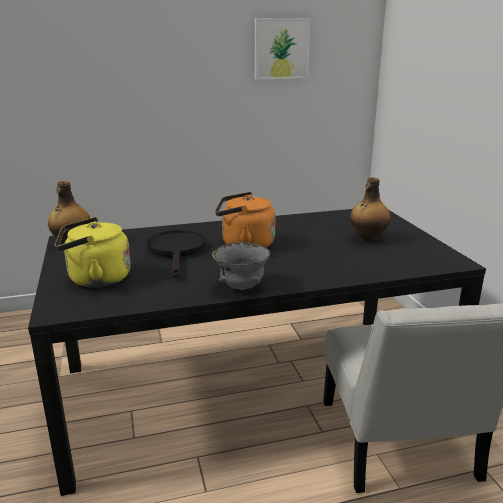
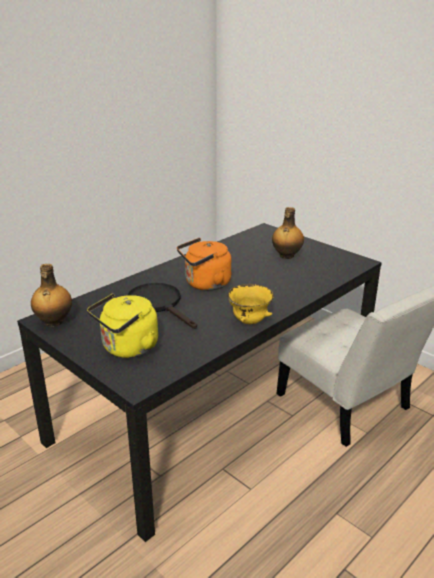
camera: 30 degrees left, 5 degrees up
(241, 287) = (249, 321): grey bowl -> yellow bowl
(281, 49) = (142, 89): picture -> none

